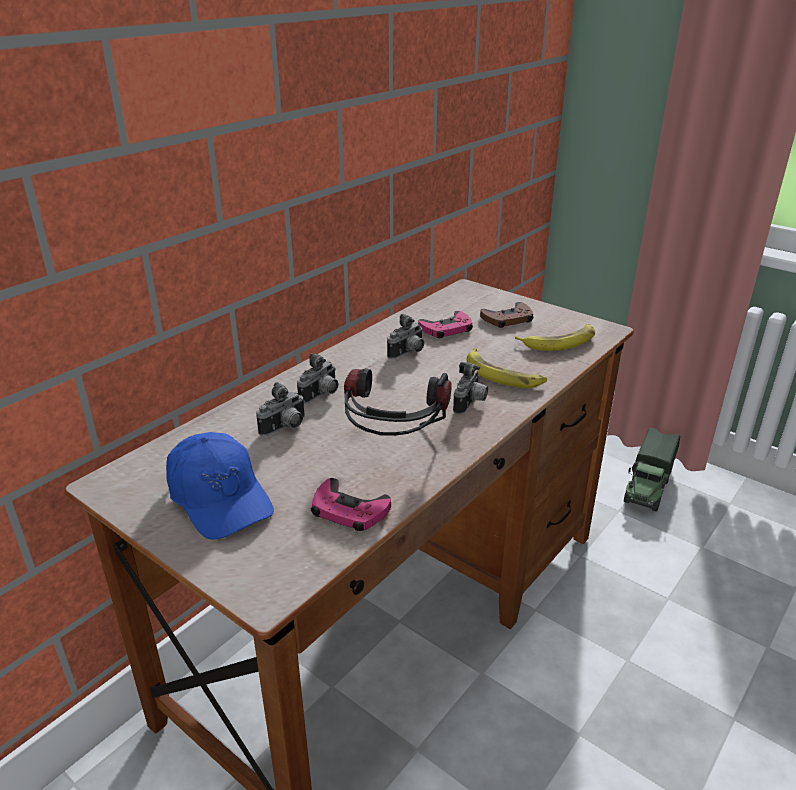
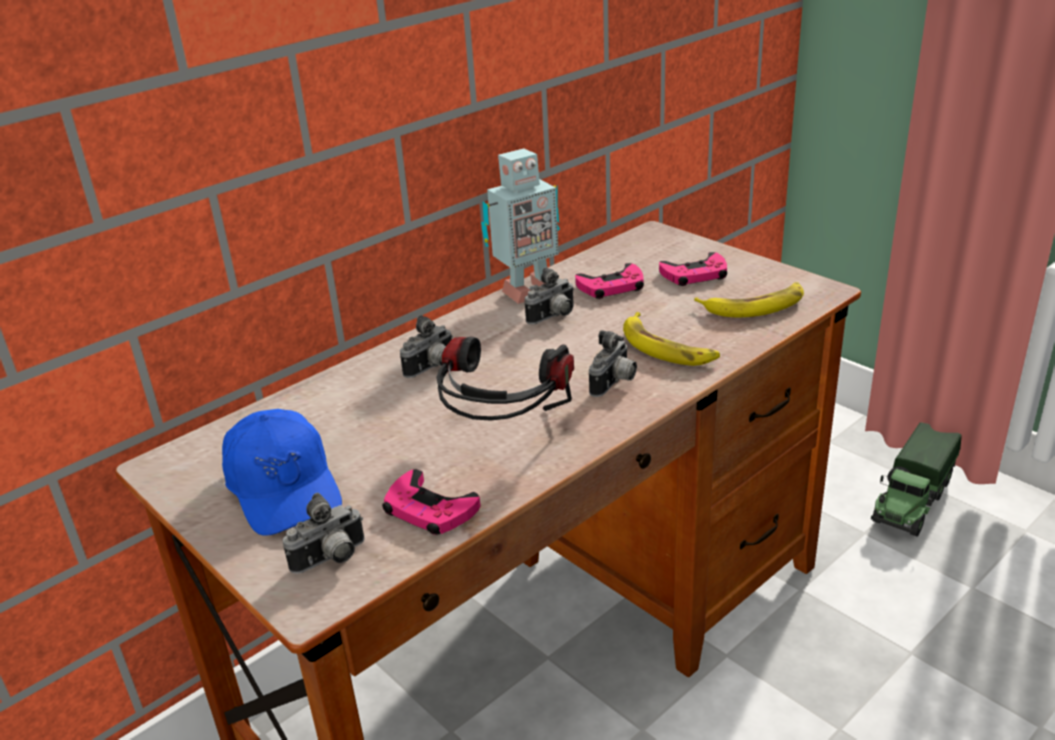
camera: 10 degrees right, 0 degrees up
(285, 428) = (380, 407): camera -> camera (331, 560)
(380, 333) = (526, 291): none -> toy robot
(508, 319) = (695, 275): brown game controller -> pink game controller

